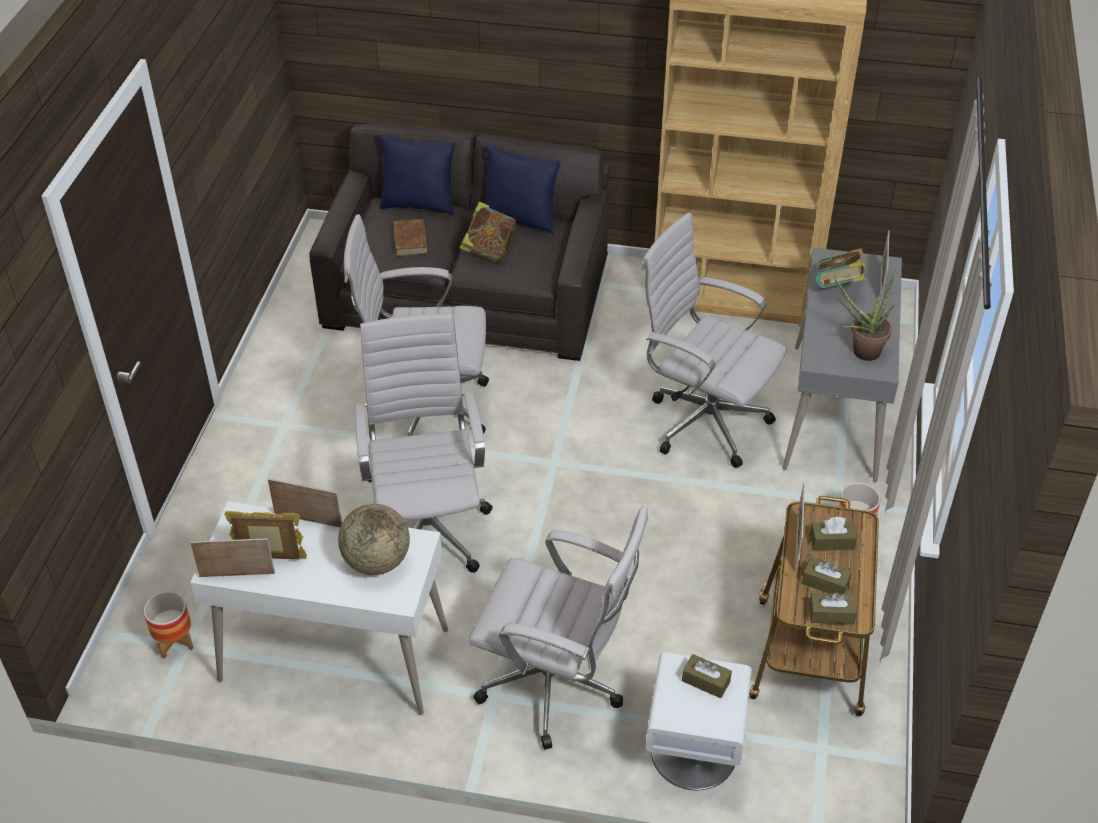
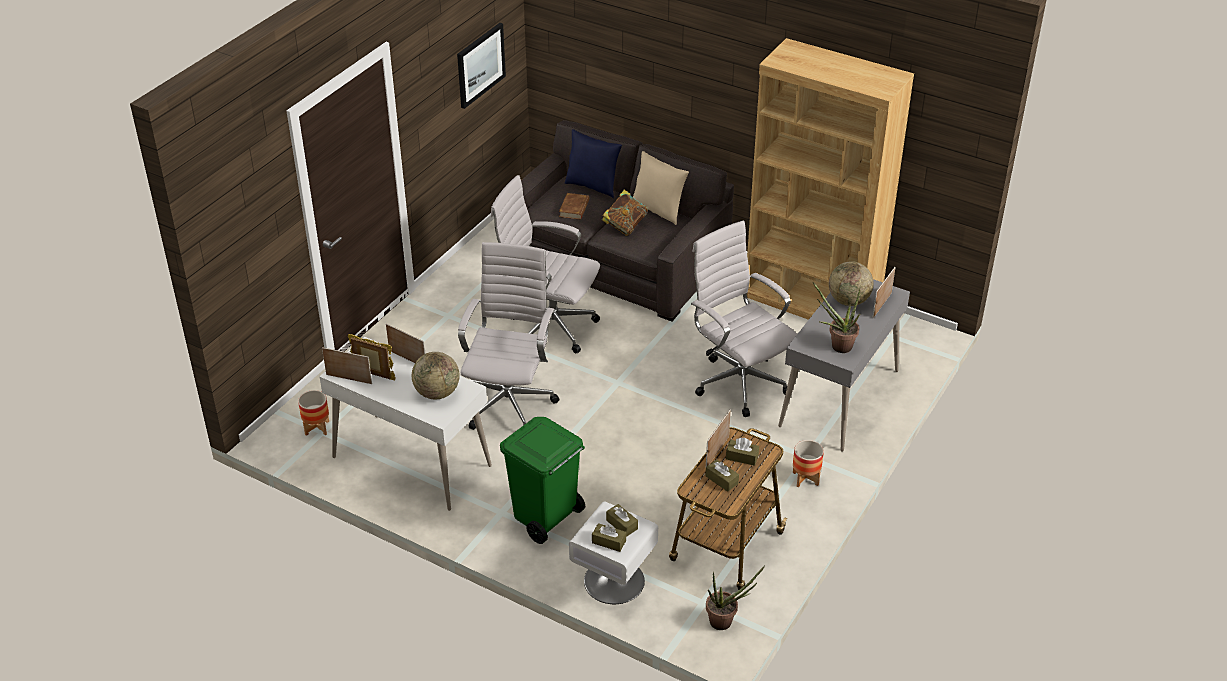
camera: 20 degrees right, 5 degrees down
(243, 69) = (480, 65): none -> picture
(520, 219) = (658, 211): blue pillow -> beige pillow
(557, 687) = (545, 518): white office chair -> green trash can
(831, 614) = (713, 498): brown tissue box -> brown tissue box (609, 542)
(838, 287) = (848, 301): book -> globe
(864, 766) = (726, 621): none -> potted plant

